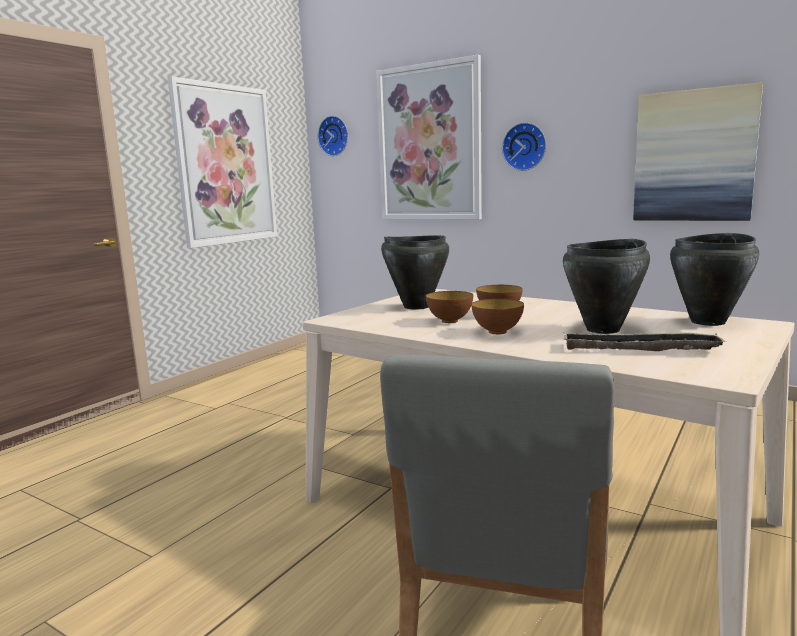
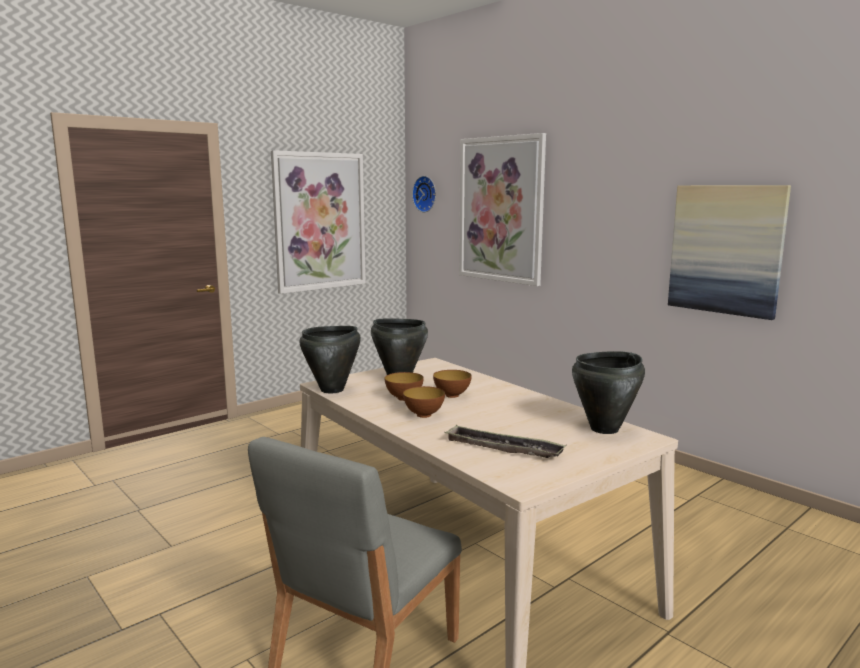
camera: 15 degrees right, 0 degrees up
(525, 147) = (579, 222): wall clock -> none
(604, 329) = (507, 425): black cooking pot -> black cooking pot (332, 390)

